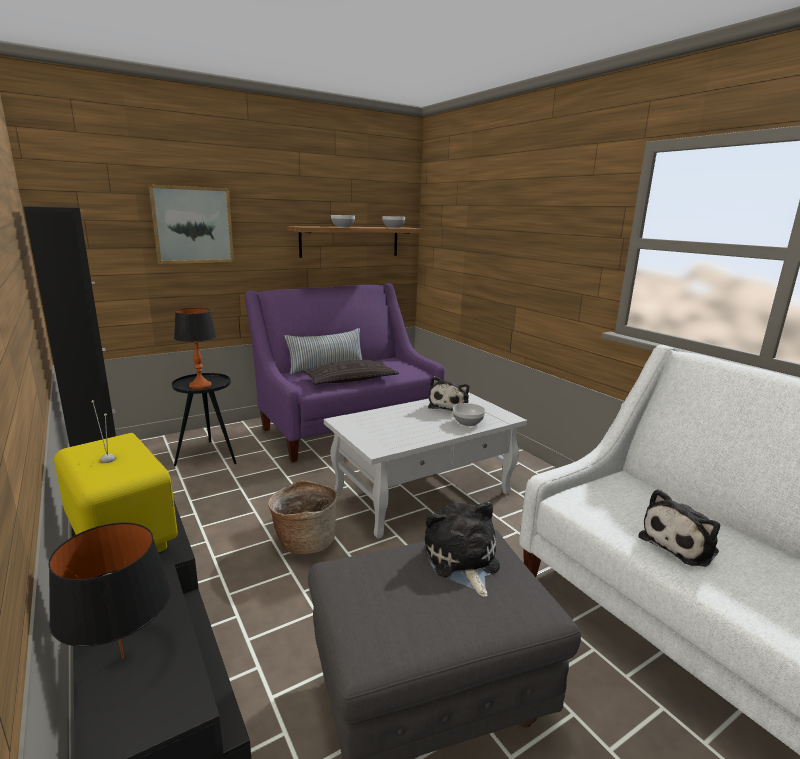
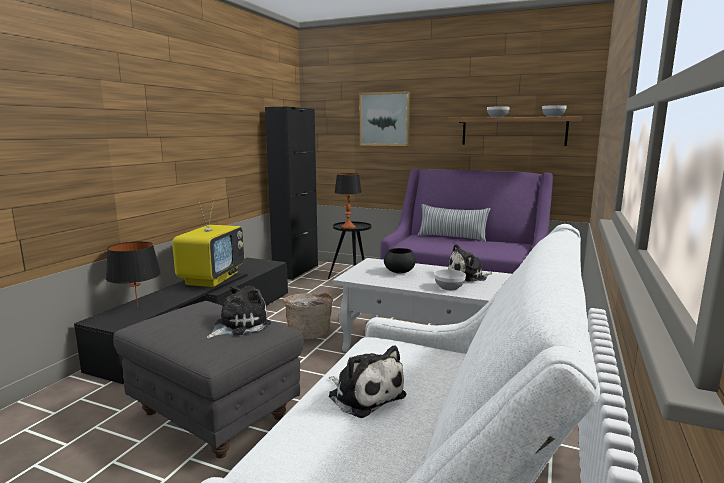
camera: 55 degrees right, 5 degrees down
(350, 379) = (446, 246): pillow -> none
(396, 423) = (399, 272): none -> black bowl
(681, 544) = (364, 395): plush toy -> plush toy turned 150 degrees counterclockwise

